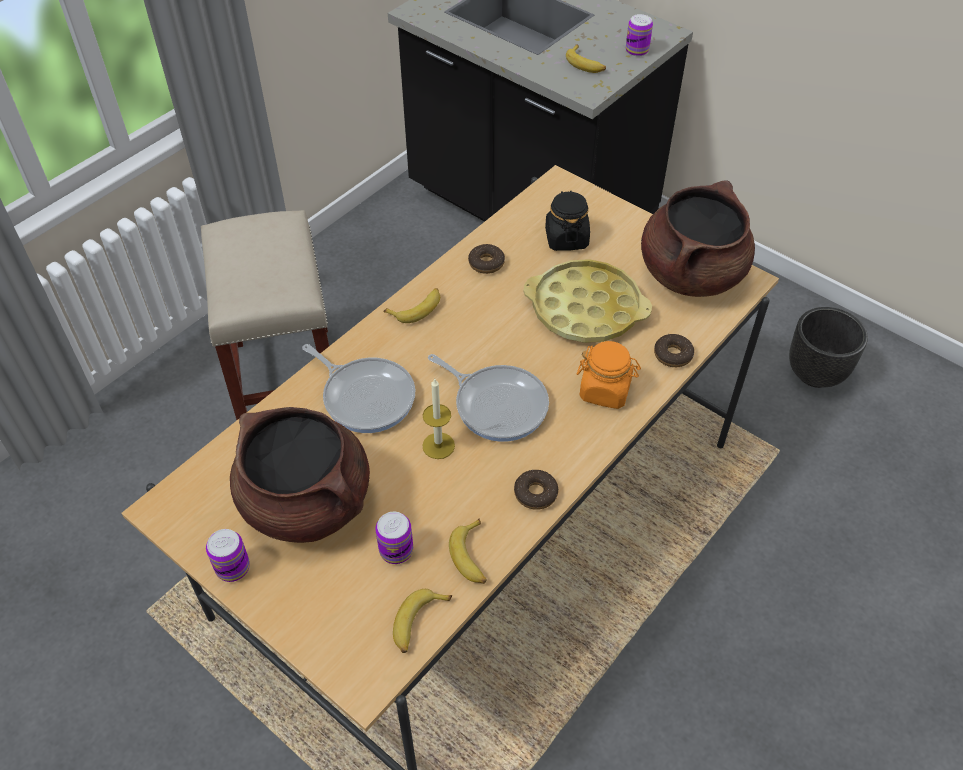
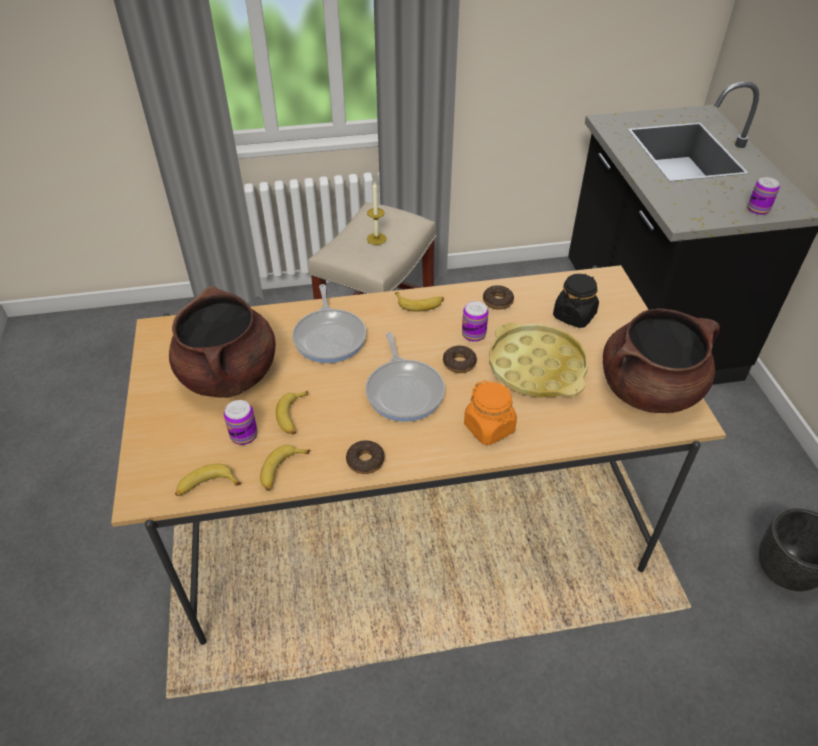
camera: 40 degrees right, 5 degrees down
(233, 568) = (152, 383): can -> can (473, 334)
(438, 445) = (339, 391): candle -> candle (376, 239)
(585, 64) = (702, 202): banana -> banana (293, 416)
(673, 355) = (569, 435): donut -> donut (459, 363)

